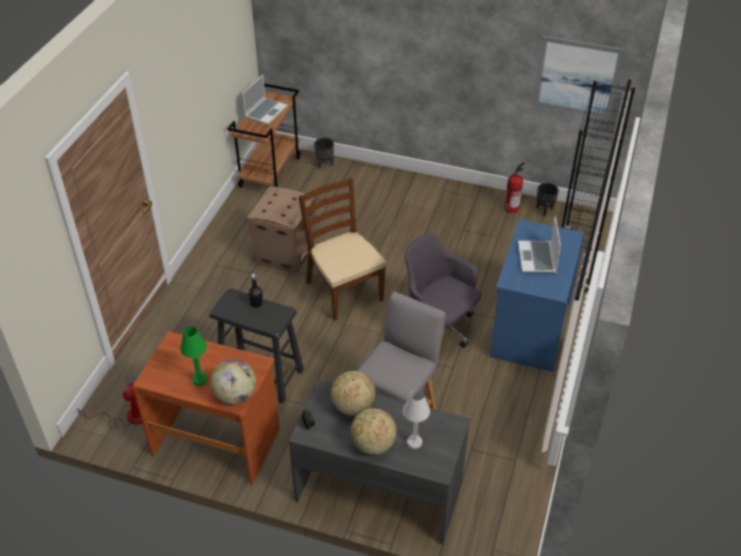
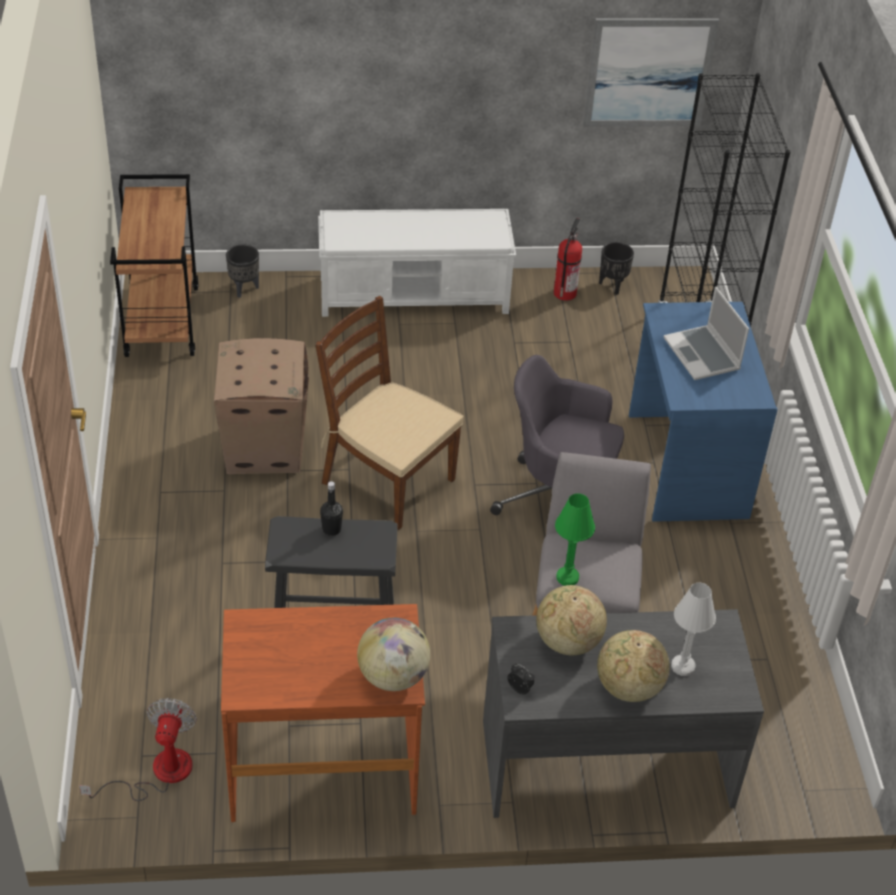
camera: 25 degrees left, 0 degrees up
(199, 380) = (323, 670): green table lamp -> green table lamp (567, 577)
(266, 111) = (151, 221): laptop -> none
(420, 189) = (415, 295): none -> white bench

